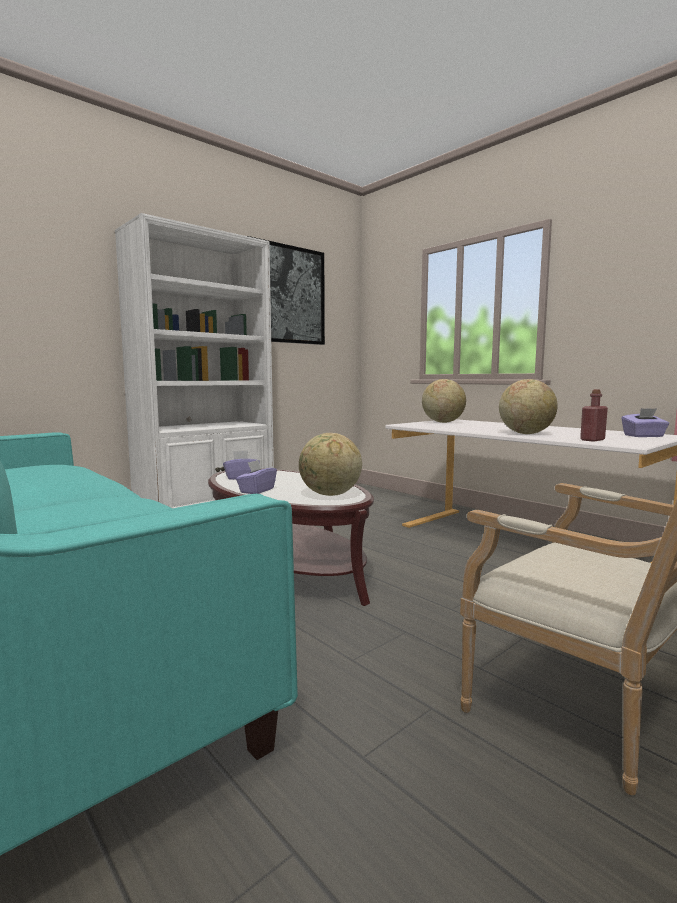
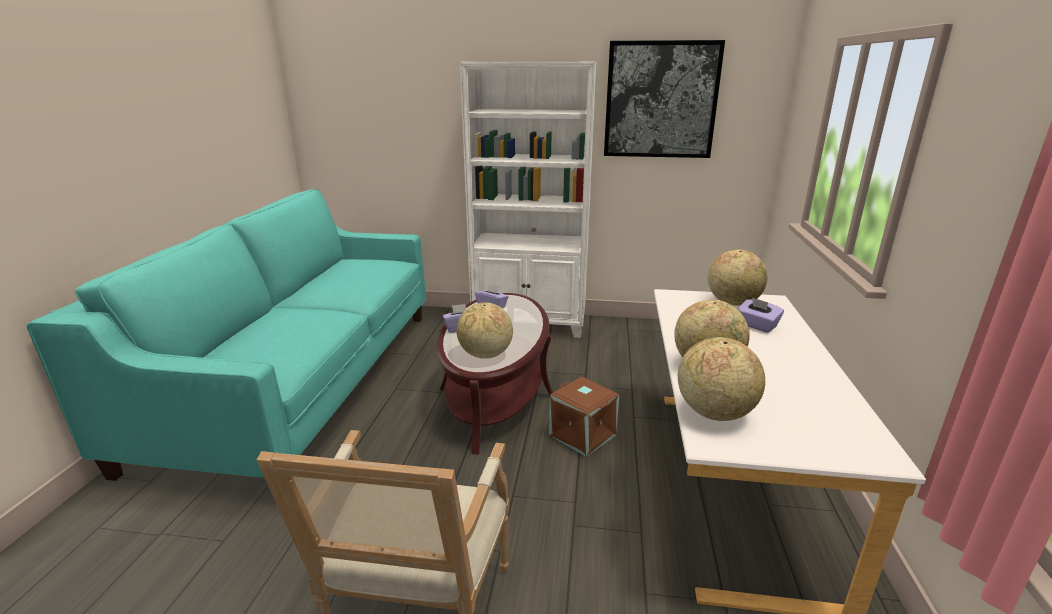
camera: 50 degrees right, 15 degrees up
(406, 559) = (583, 434): none -> brown storage box
(592, 440) = (714, 412): red bottle -> globe
(643, 436) = (832, 440): purple tissue box -> purple tissue box (756, 326)

